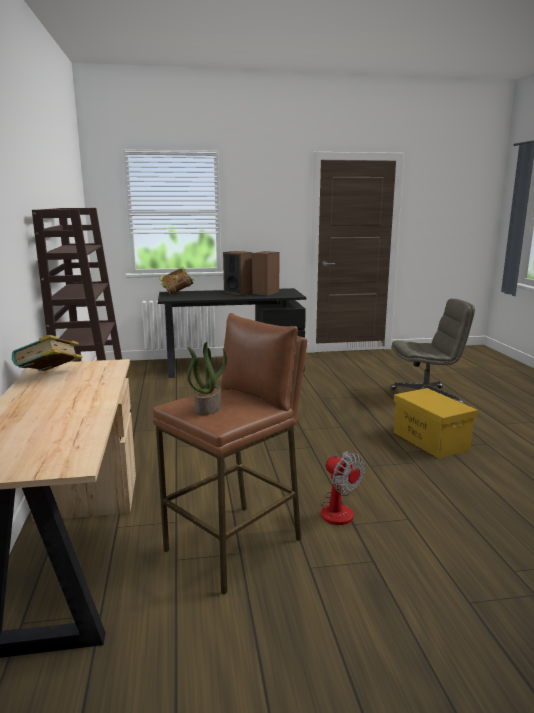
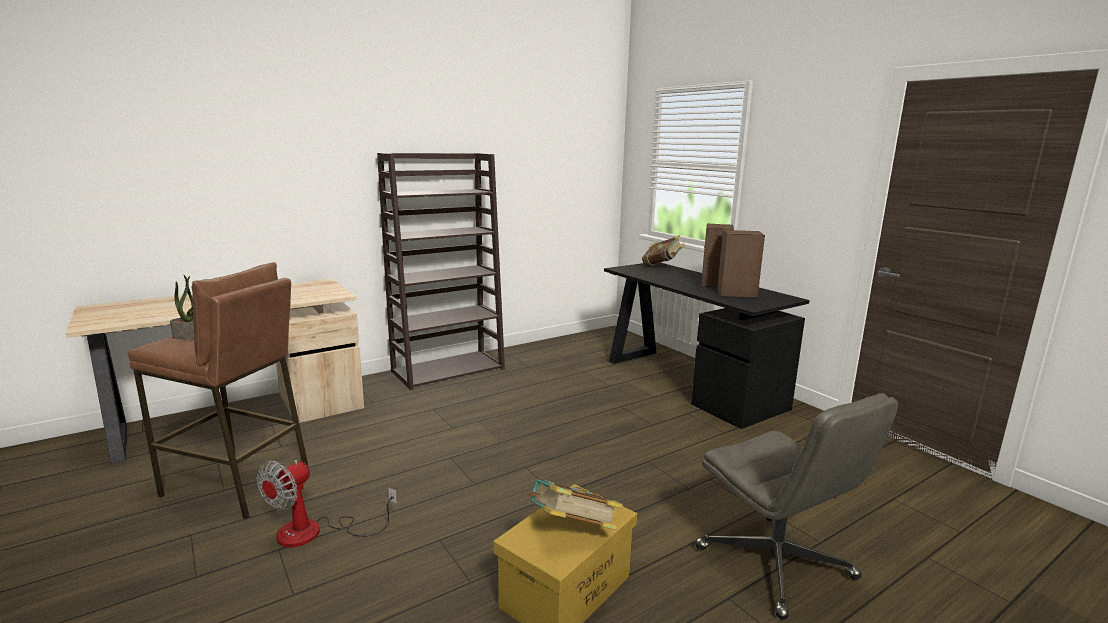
camera: 65 degrees right, 0 degrees up
(50, 376) = (296, 288): book -> book (572, 531)

